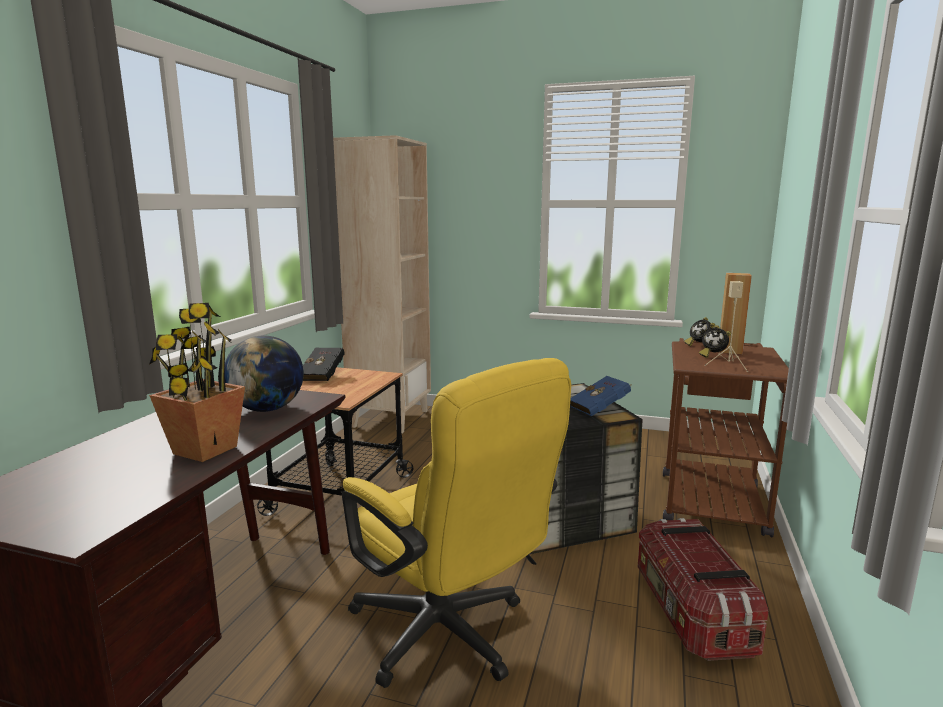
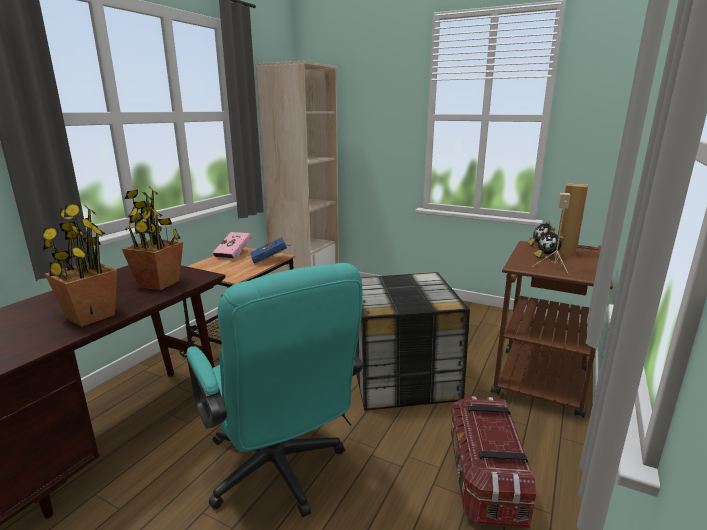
camera: 10 degrees right, 5 degrees up
(267, 409) = (159, 283): globe -> potted plant
(324, 375) = (235, 254): black book -> pink book
(449, 637) = (279, 473): yellow office chair -> turquoise office chair
(601, 409) = (439, 297): blue book -> blue book (271, 260)

